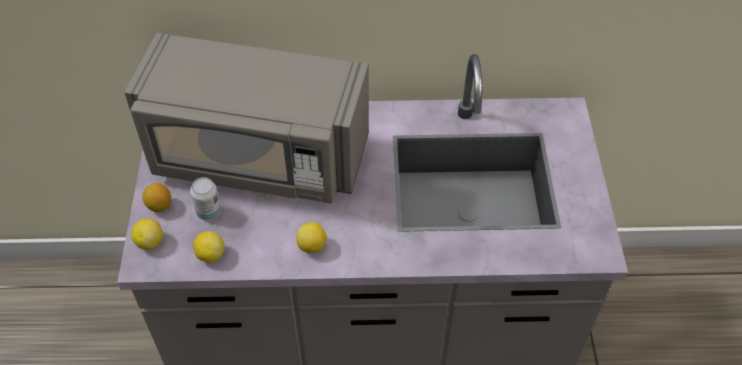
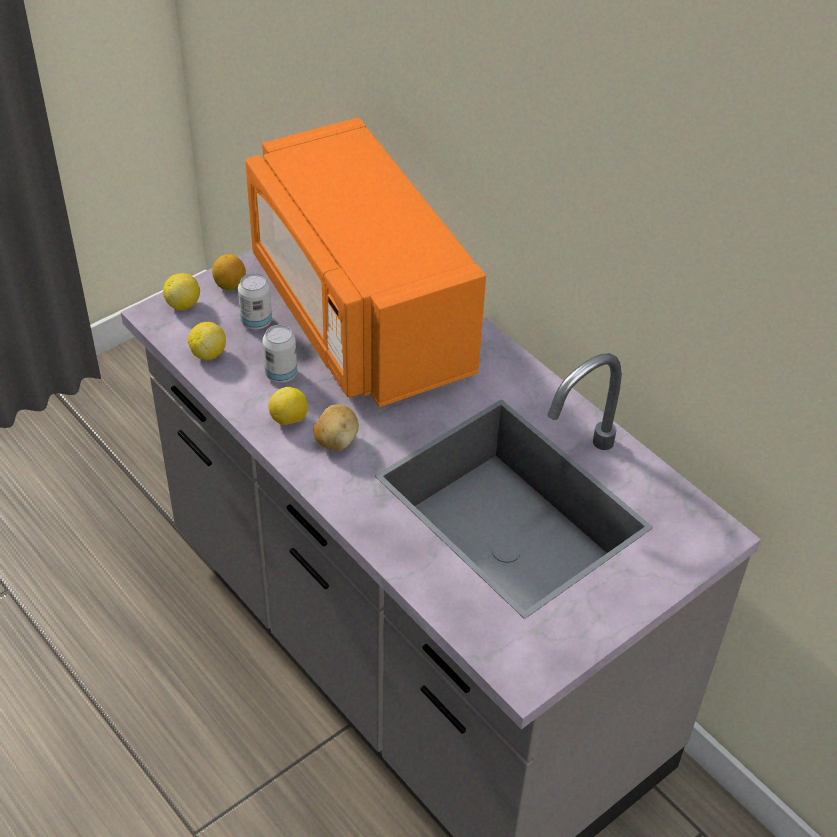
camera: 50 degrees right, 5 degrees down
(257, 157) = (359, 314): grey microwave -> orange microwave
(269, 227) = (281, 374): none -> can
(353, 233) = (336, 441): none -> potato

